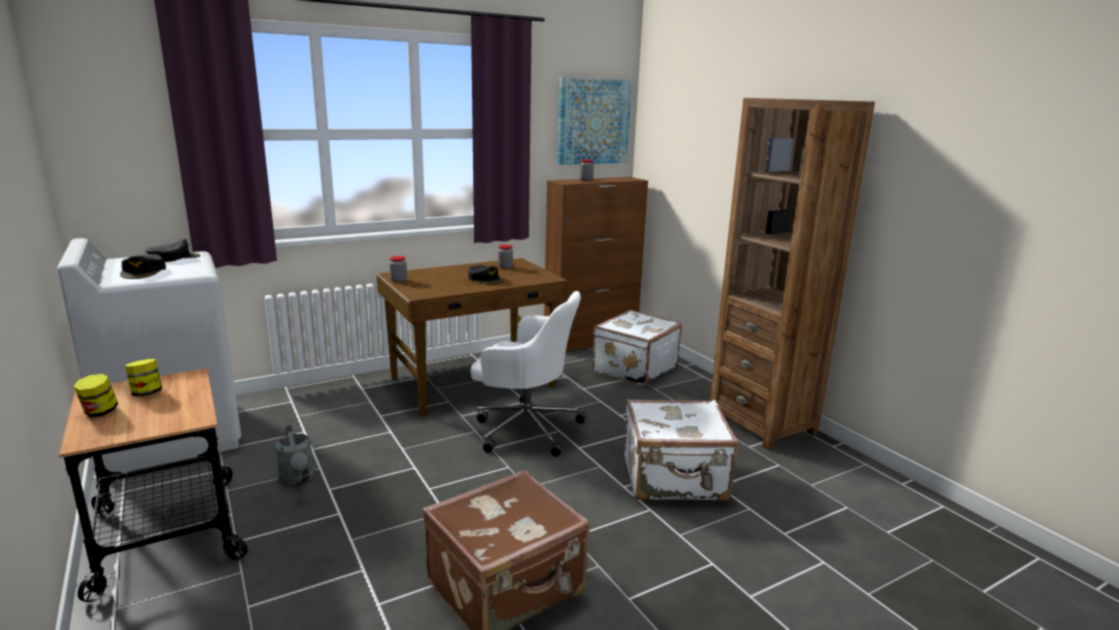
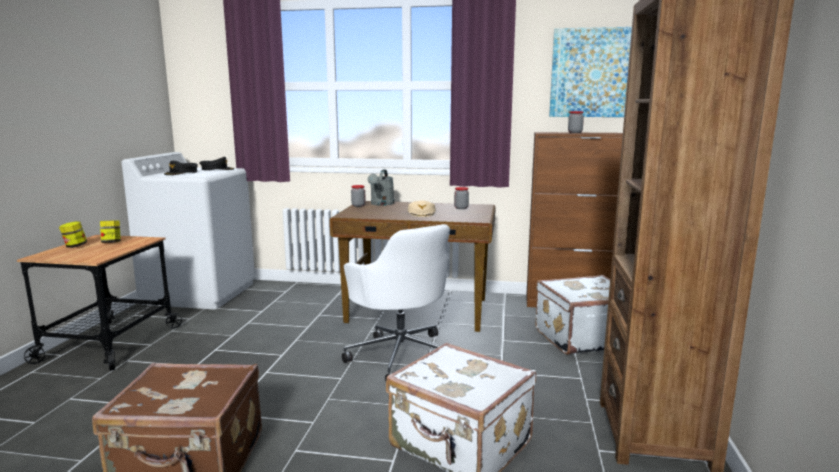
camera: 40 degrees right, 5 degrees down
(298, 479) = (211, 337): grey watering can -> grey watering can (381, 204)
(485, 279) = (422, 213): black cap -> beige cap

